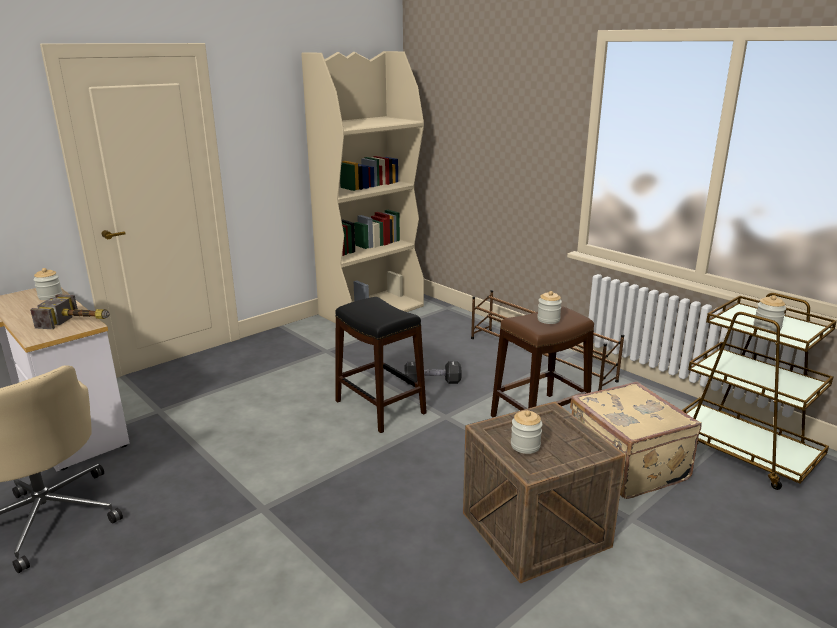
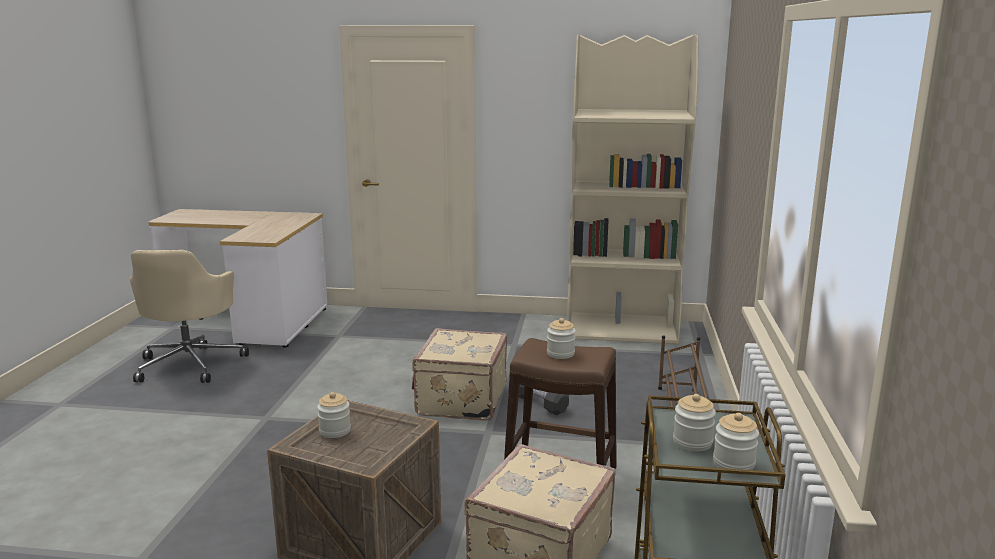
camera: 50 degrees right, 5 degrees down
(50, 296) = (299, 219): jar -> jar (733, 463)
(79, 322) = (271, 236): hammer -> none
(380, 407) = (460, 400): black stool -> beige suitcase

